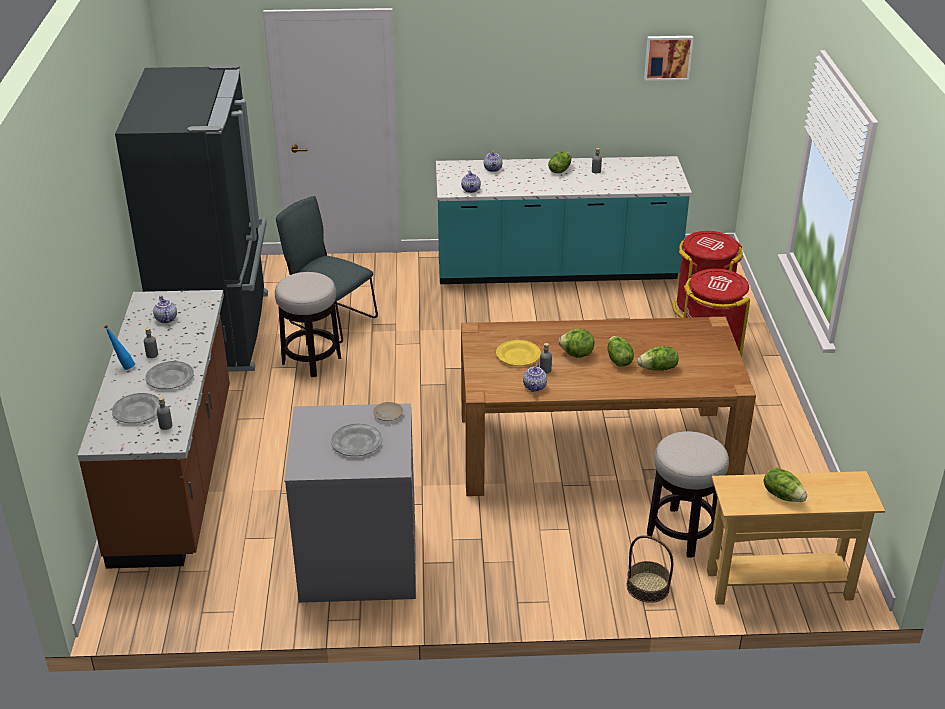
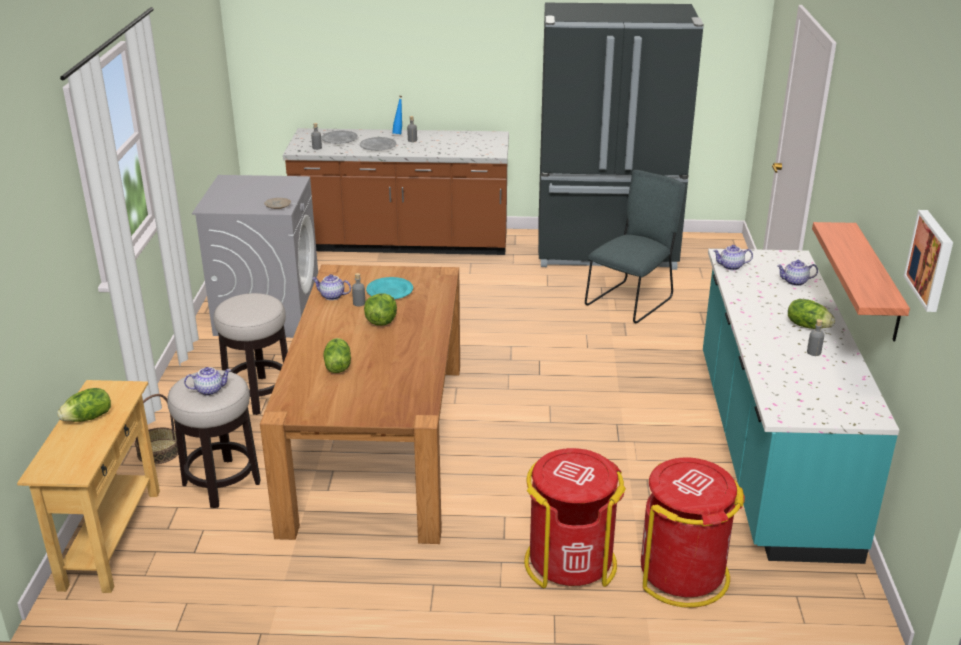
camera: 95 degrees right, 5 degrees down
(165, 319) = (463, 142): teapot -> teapot (210, 390)
(311, 360) = (558, 292): stool -> stool (259, 395)
(357, 443) = (247, 195): grey plate -> none
(518, 356) = (389, 291): yellow plate -> turquoise plate
(586, 110) = (877, 282): none -> shelf
(618, 360) = (362, 344): lettuce -> none

